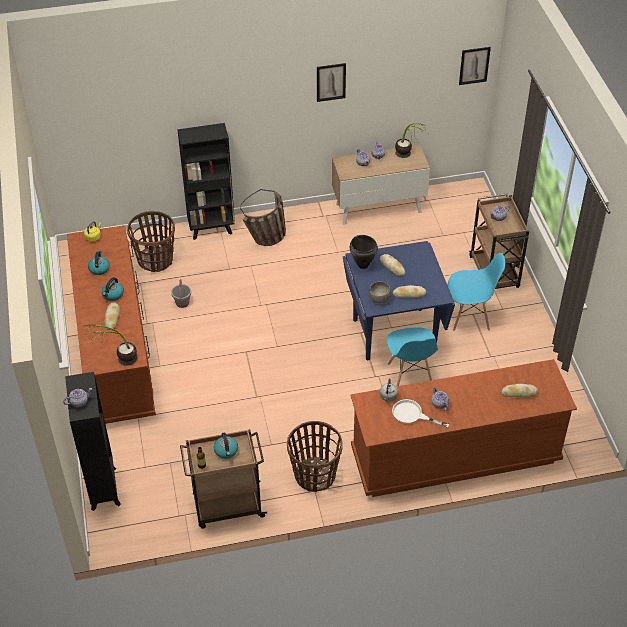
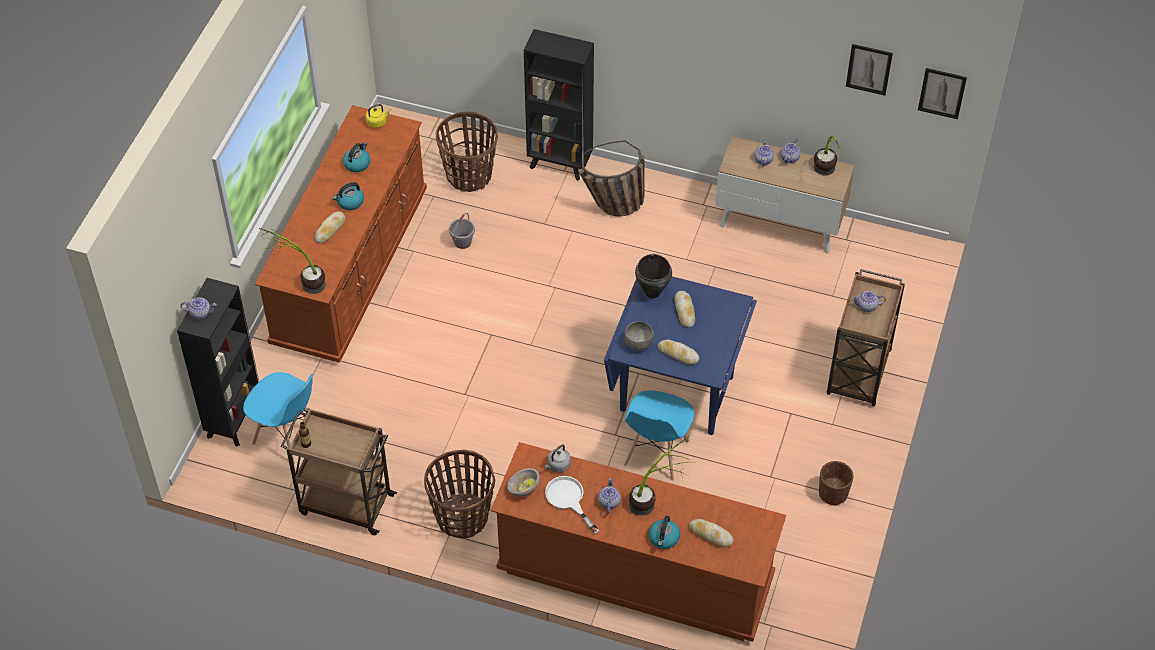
camera: 30 degrees right, 5 degrees up
(226, 451) = (342, 440): kettle -> kettle (664, 538)
(331, 82) = (740, 43): picture -> picture (869, 69)
(377, 422) = (523, 489): none -> bowl
(468, 388) = (656, 499): none -> potted plant
(470, 317) = (783, 416): blue chair -> blue chair (287, 437)
(535, 349) = (833, 493): none -> brown planter

